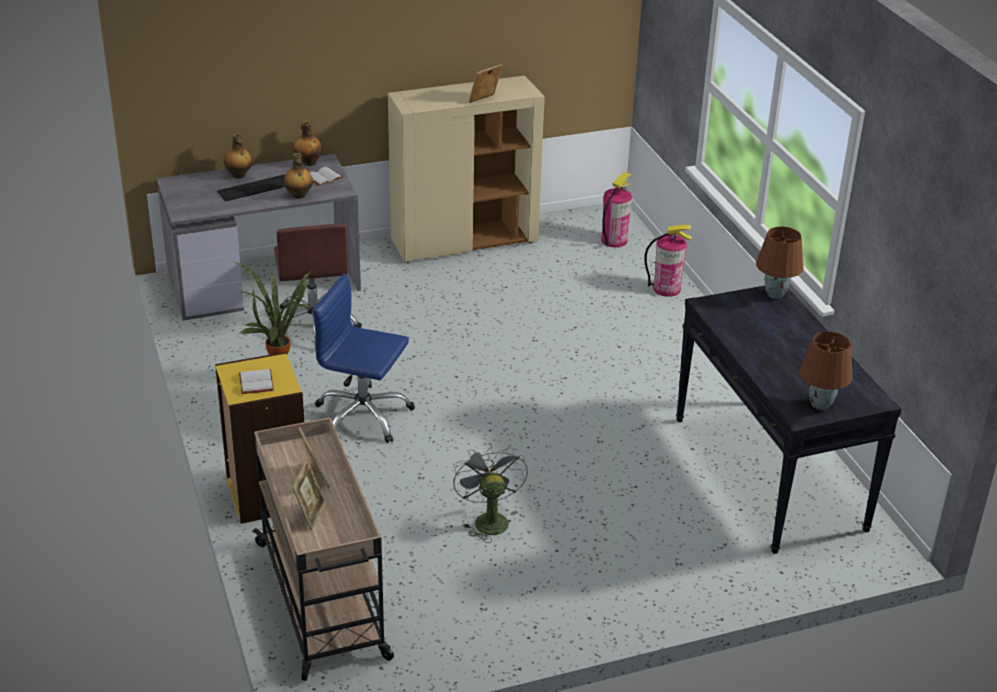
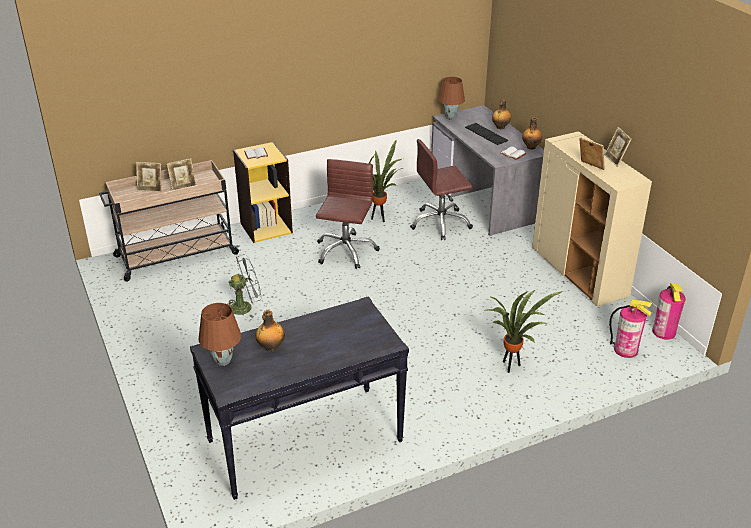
camera: 85 degrees right, 0 degrees up
(298, 195) = (483, 148): bottle -> bottle (271, 347)
(363, 416) = (345, 251): blue office chair -> brown office chair
(471, 85) = (615, 160): none -> picture frame
(639, 314) = (511, 367): none -> potted plant
(666, 289) = (559, 382): fire extinguisher -> fire extinguisher (664, 332)
(775, 295) = (384, 342): brown table lamp -> brown table lamp (450, 117)

